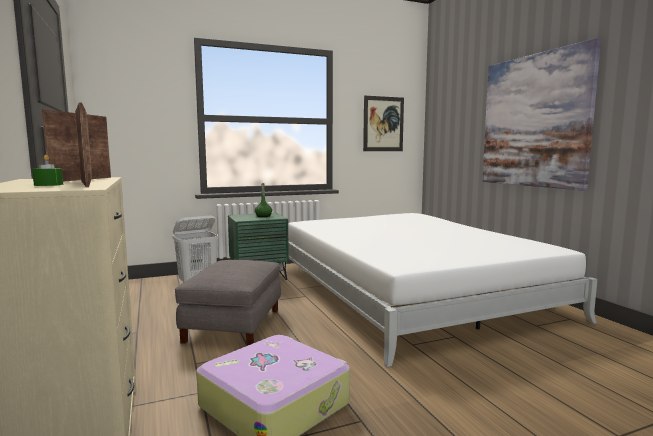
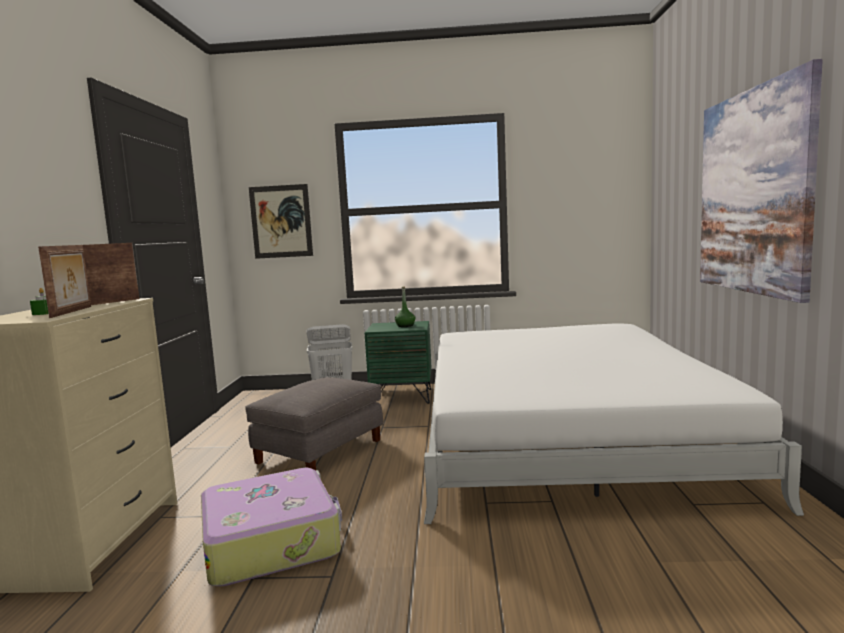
camera: 25 degrees right, 0 degrees up
(383, 124) = (582, 201): picture -> picture (281, 221)

